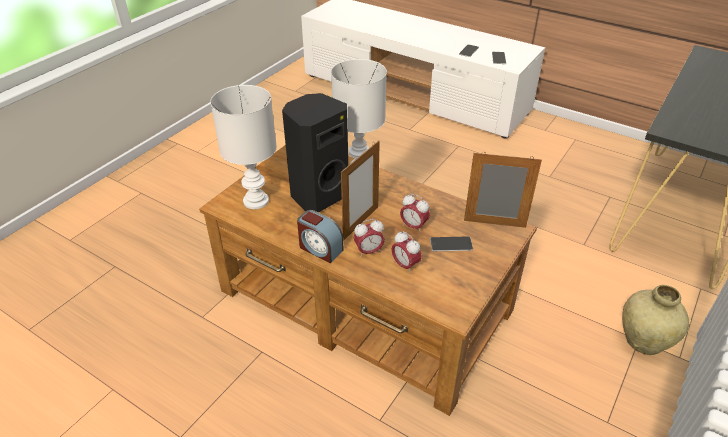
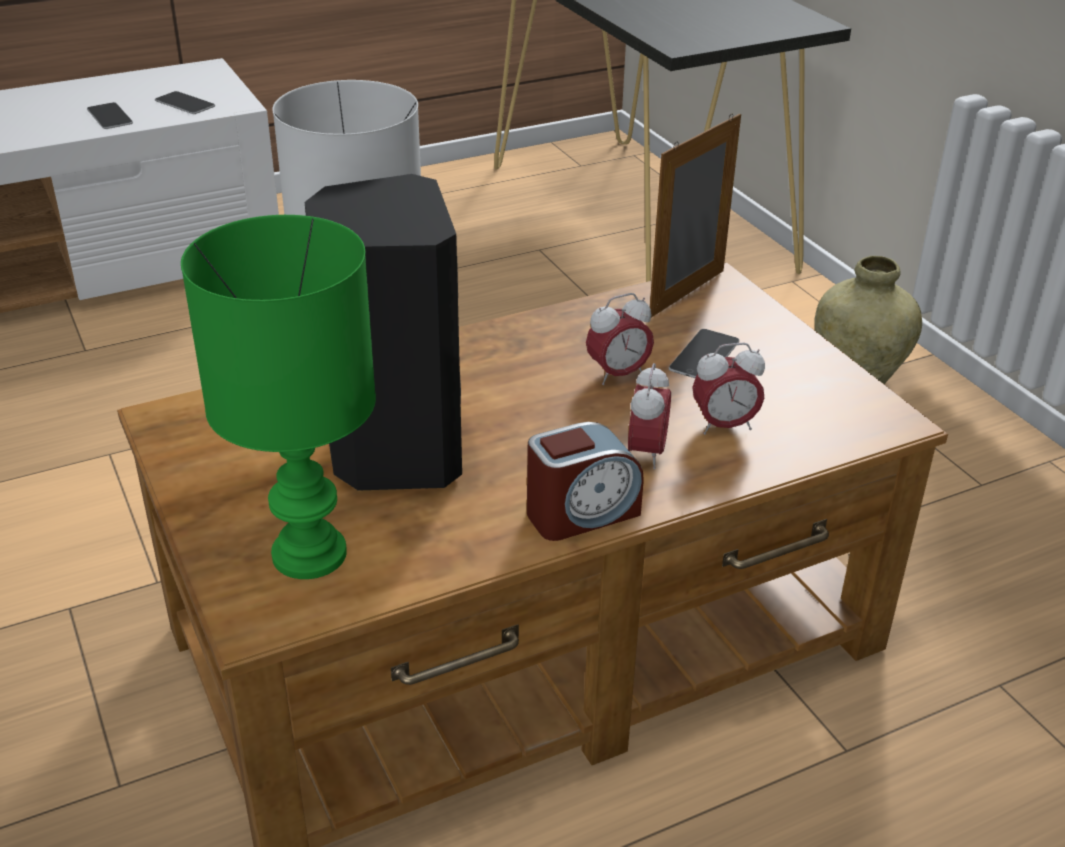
camera: 60 degrees left, 5 degrees down
(257, 201) = (312, 553): white table lamp -> green table lamp
(361, 223) = (546, 431): picture frame -> none

